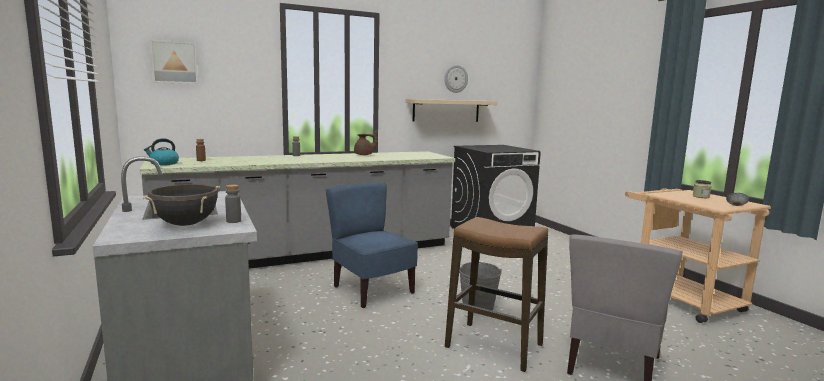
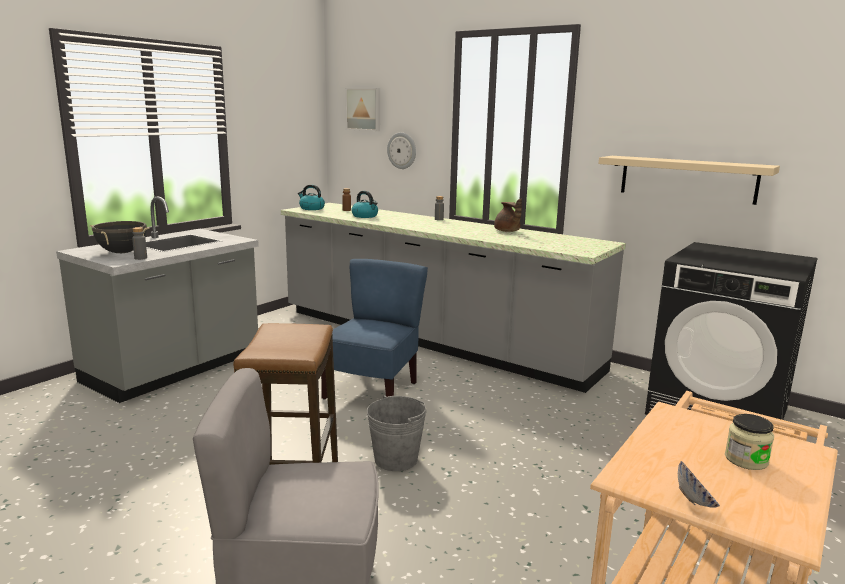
camera: 60 degrees right, 5 degrees up
(241, 161) = (365, 216): none -> kettle
(455, 79) = (712, 123): wall clock -> wall clock (402, 150)

